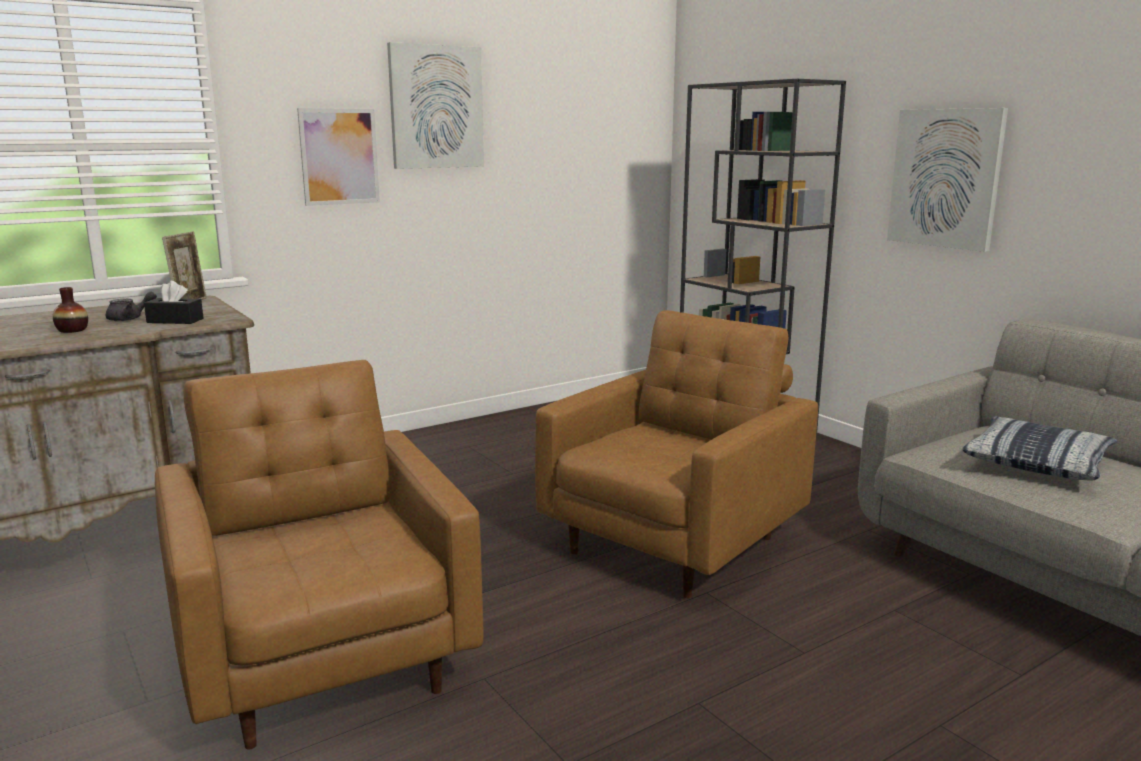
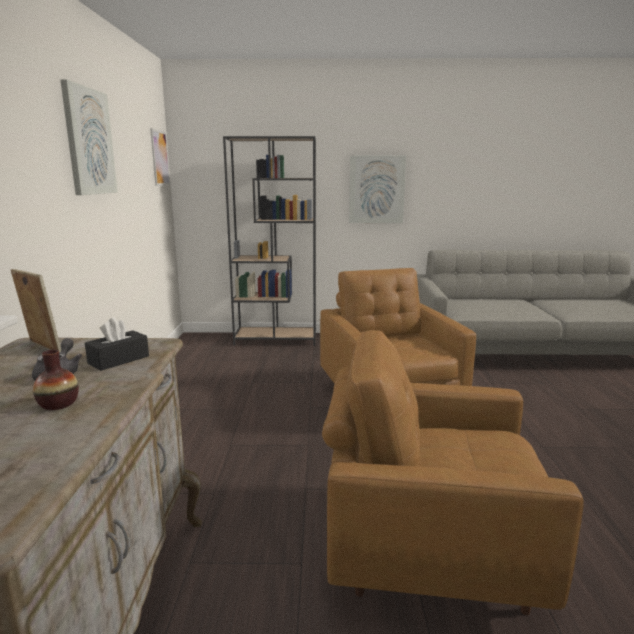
camera: 55 degrees left, 0 degrees up
(339, 157) = (47, 184): picture -> picture (160, 158)
(1037, 462) = (491, 305): pillow -> none

